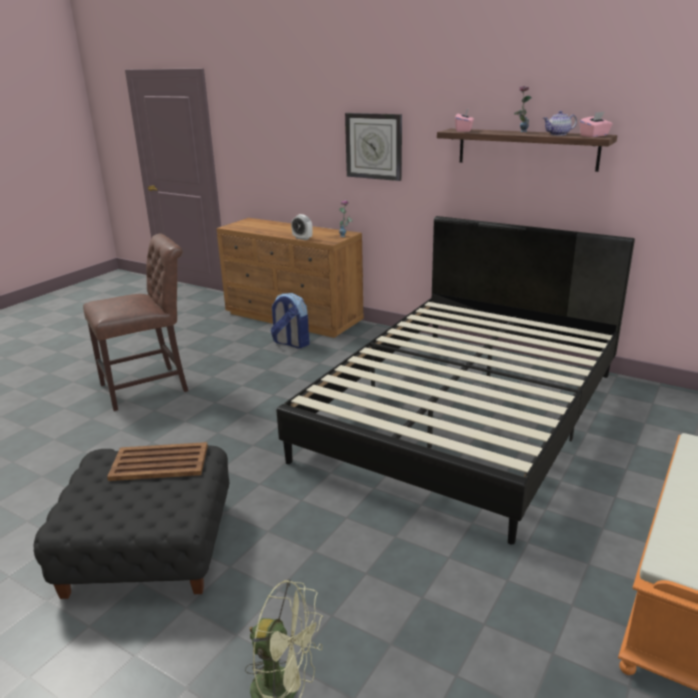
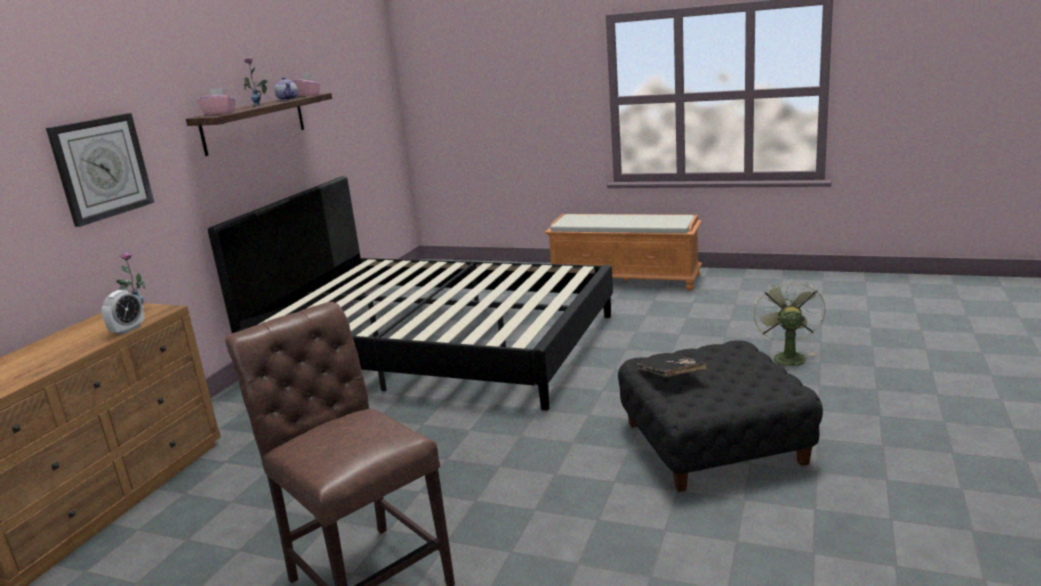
camera: 100 degrees left, 5 degrees down
(160, 463) = (671, 377): brown tray -> black book
(291, 343) = (221, 477): backpack -> none

